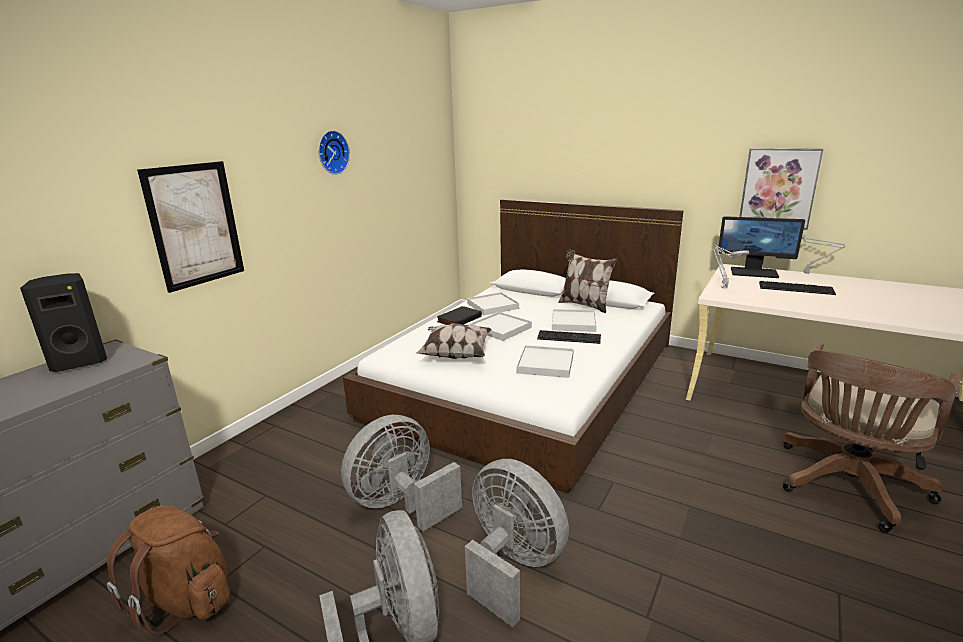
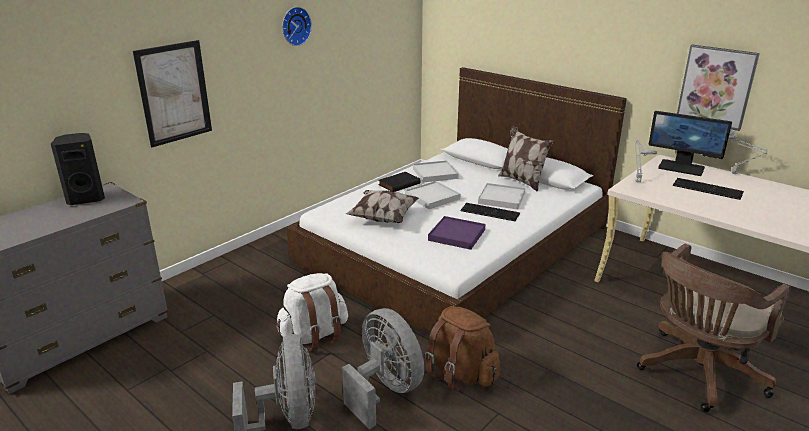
camera: 10 degrees right, 5 degrees up
(186, 600) = (149, 378): brown backpack -> brown backpack (460, 374)
(401, 504) = (314, 335): grey fan -> white backpack
(545, 364) = (456, 235): white tray -> purple tray

